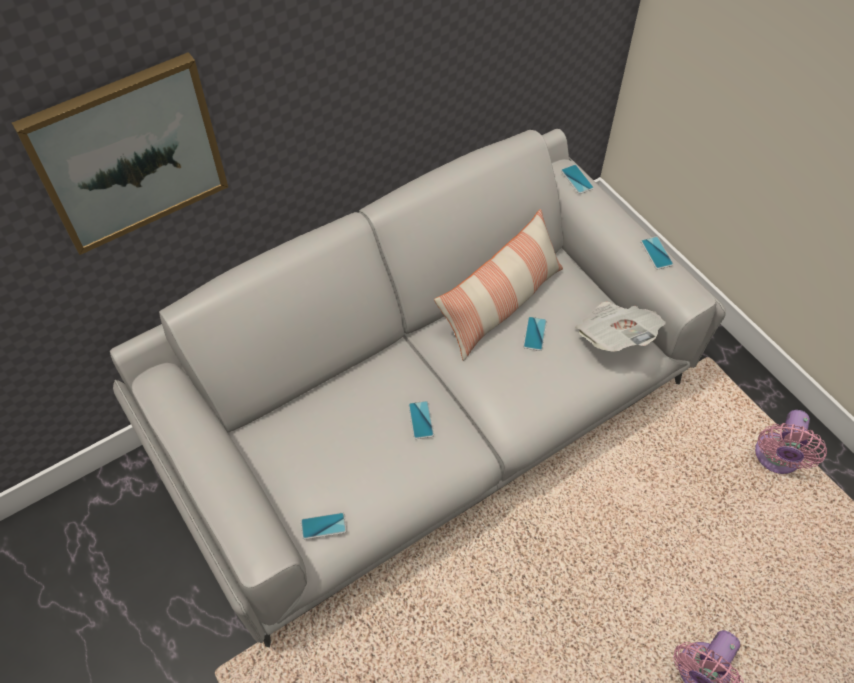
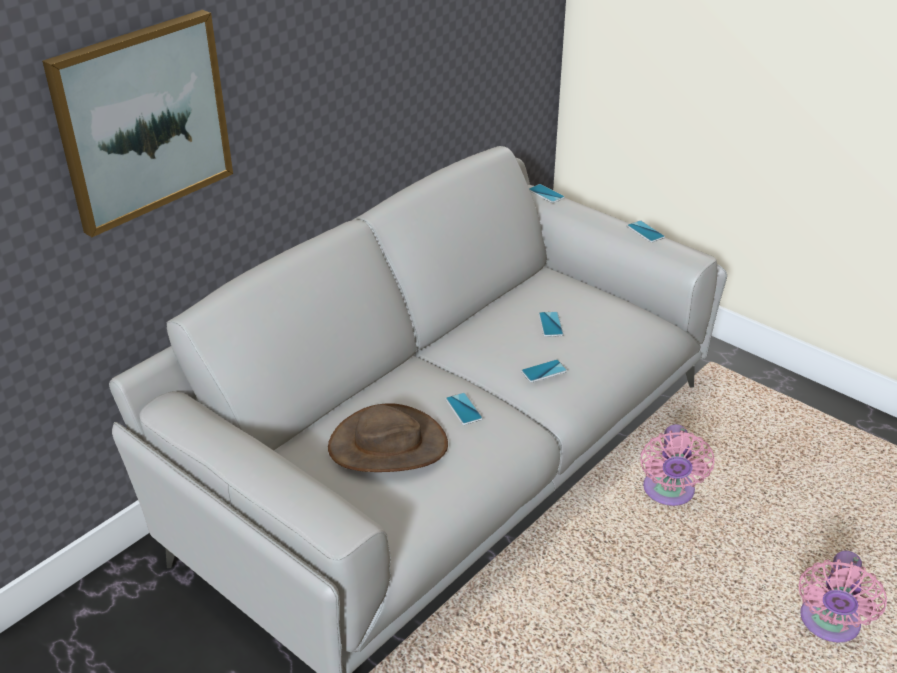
camera: 15 degrees left, 20 degrees down
(323, 526) = (393, 517): phone -> phone (544, 371)
(341, 447) = (388, 445): none -> brown hat
(501, 304) = (506, 309): pillow -> none
(615, 336) = (629, 314): newspaper -> none
(776, 458) = (813, 429): pink fan -> pink fan (668, 493)

